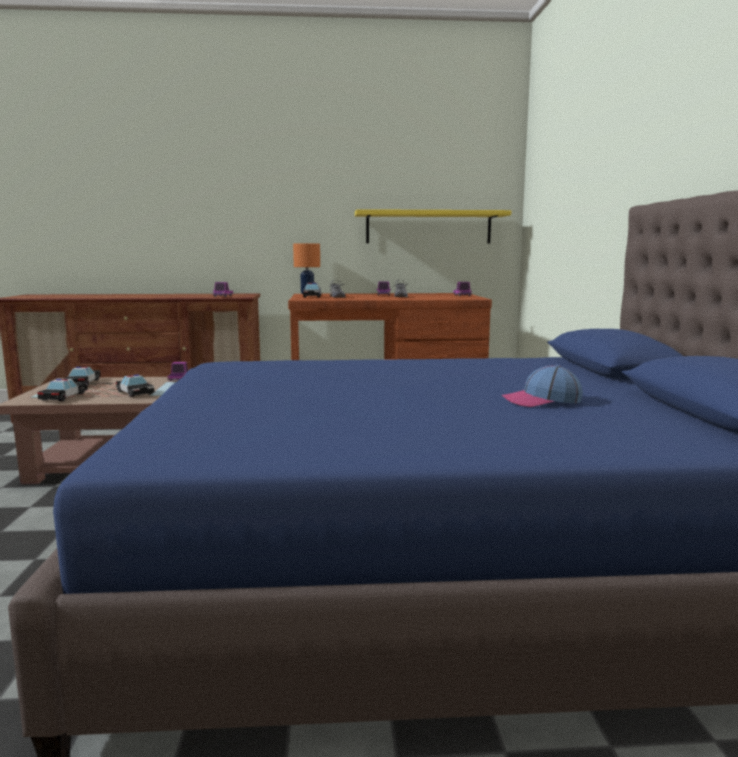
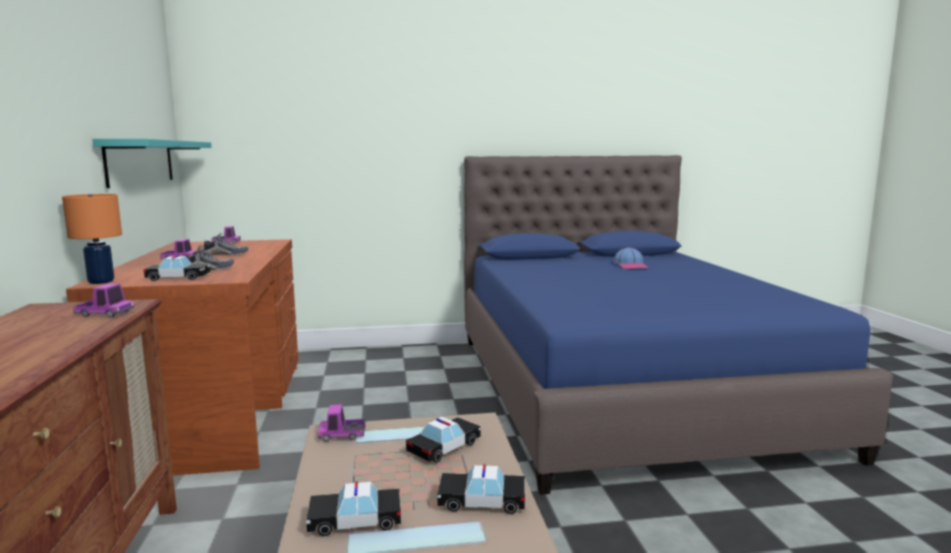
camera: 95 degrees left, 0 degrees up
(428, 227) = (140, 162): yellow shelf -> turquoise shelf

